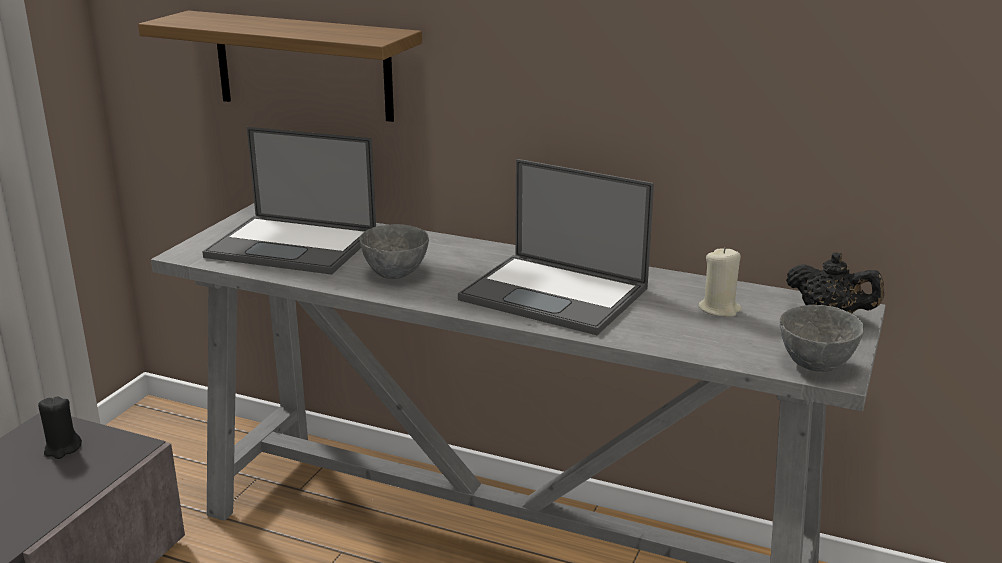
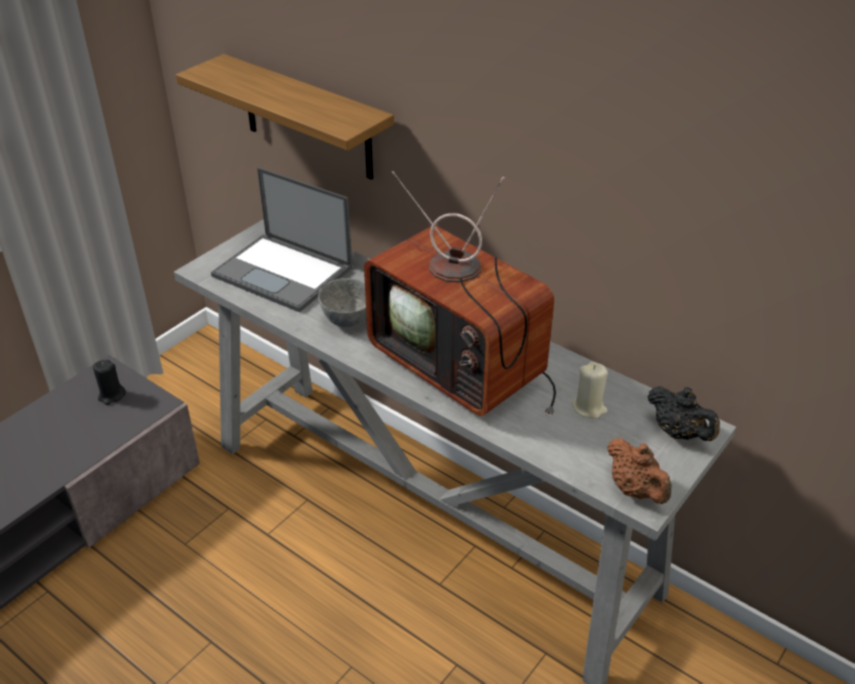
camera: 15 degrees right, 15 degrees up
(556, 294) = (464, 366): laptop -> television
(817, 366) = (635, 490): grey bowl -> brown teapot

